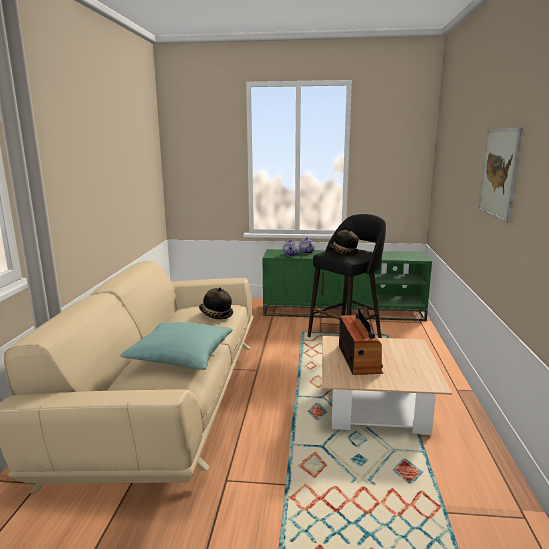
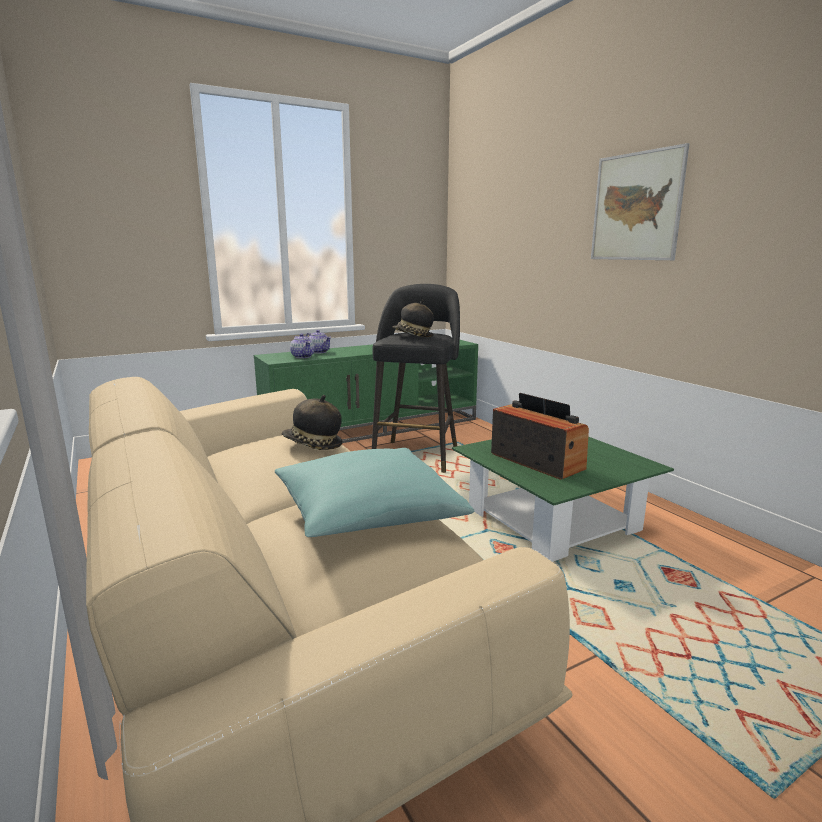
camera: 35 degrees left, 0 degrees up
(376, 405) = (552, 519): beige coffee table -> green coffee table

